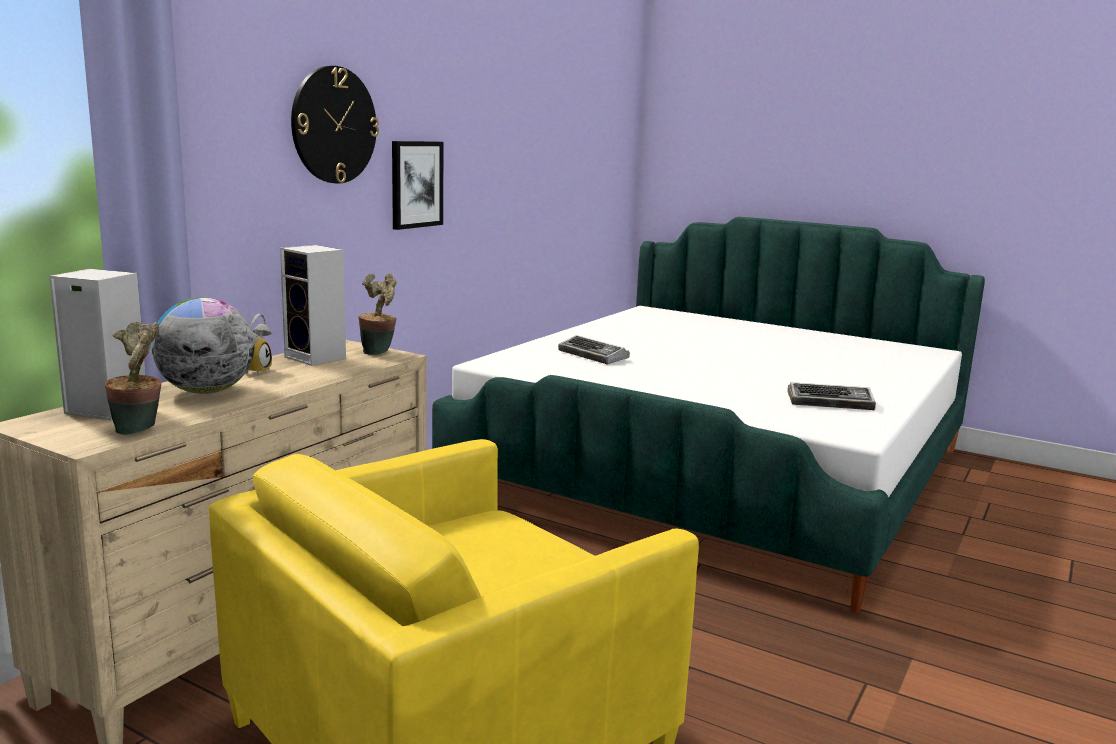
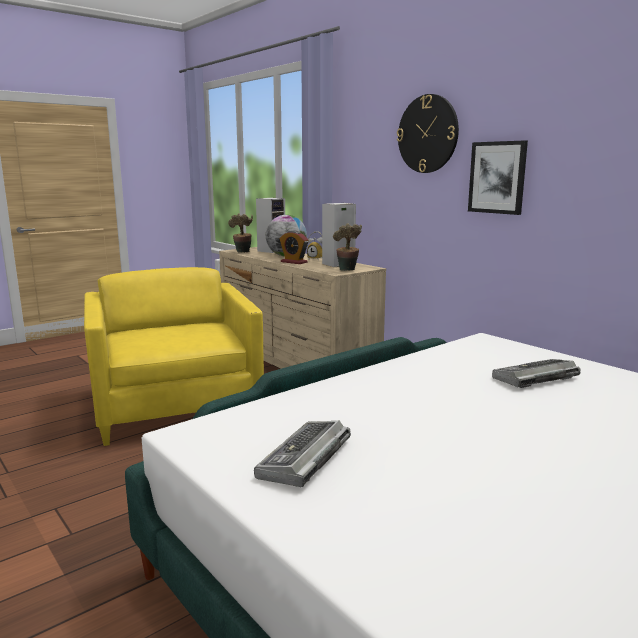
camera: 110 degrees right, 0 degrees up
(295, 381) = (294, 262): none -> alarm clock

